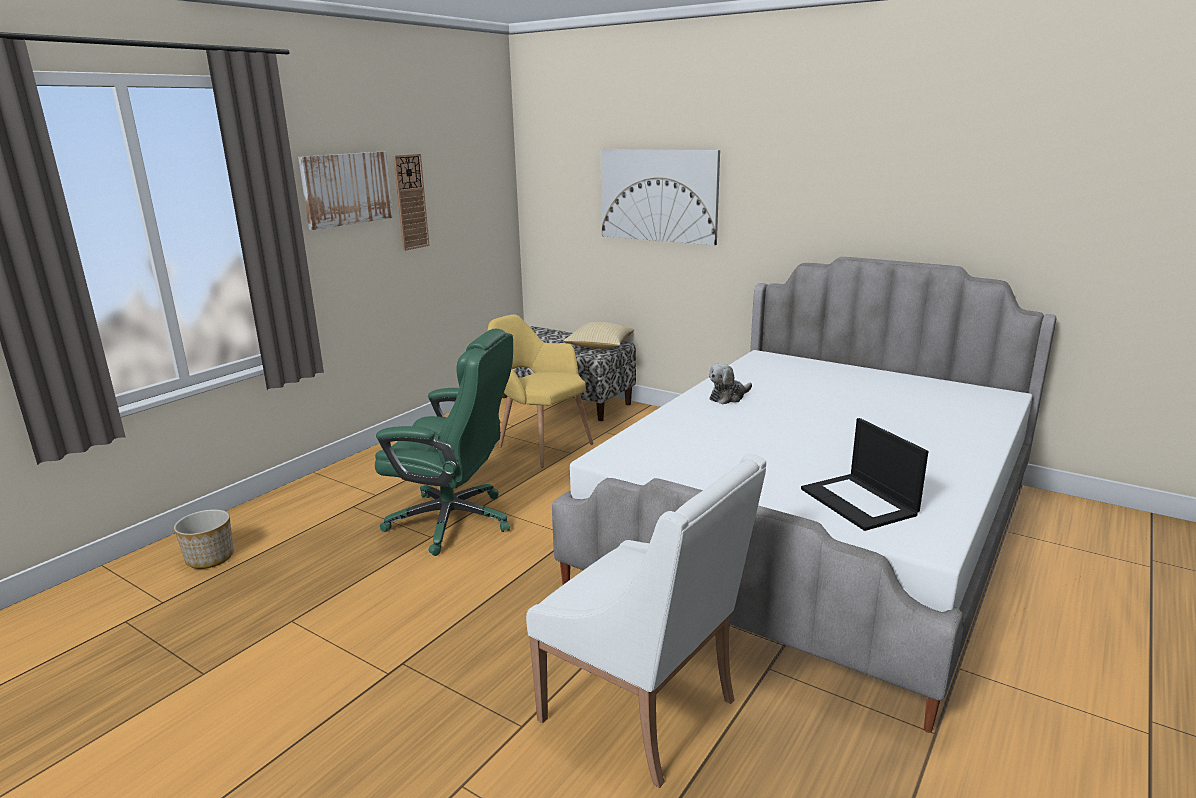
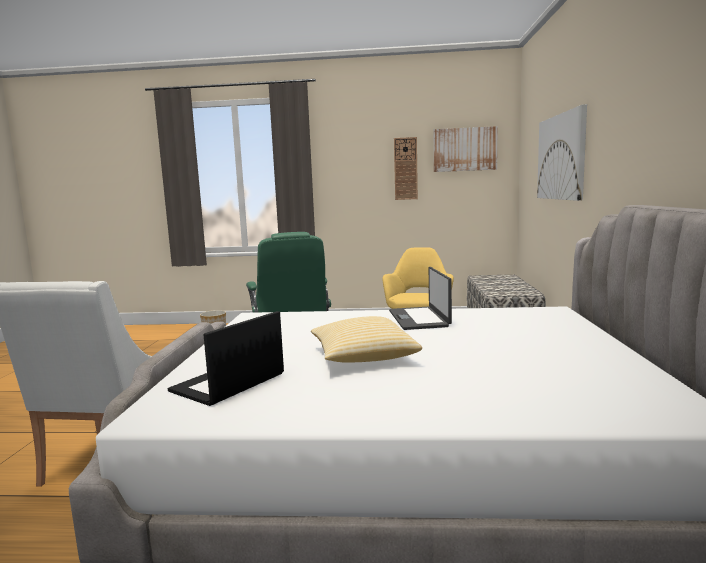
camera: 60 degrees right, 10 degrees down
(346, 189) = (355, 158): picture -> picture (465, 149)
(599, 347) = (512, 291): pillow -> pillow (363, 357)
(728, 397) = (419, 318): plush toy -> laptop

